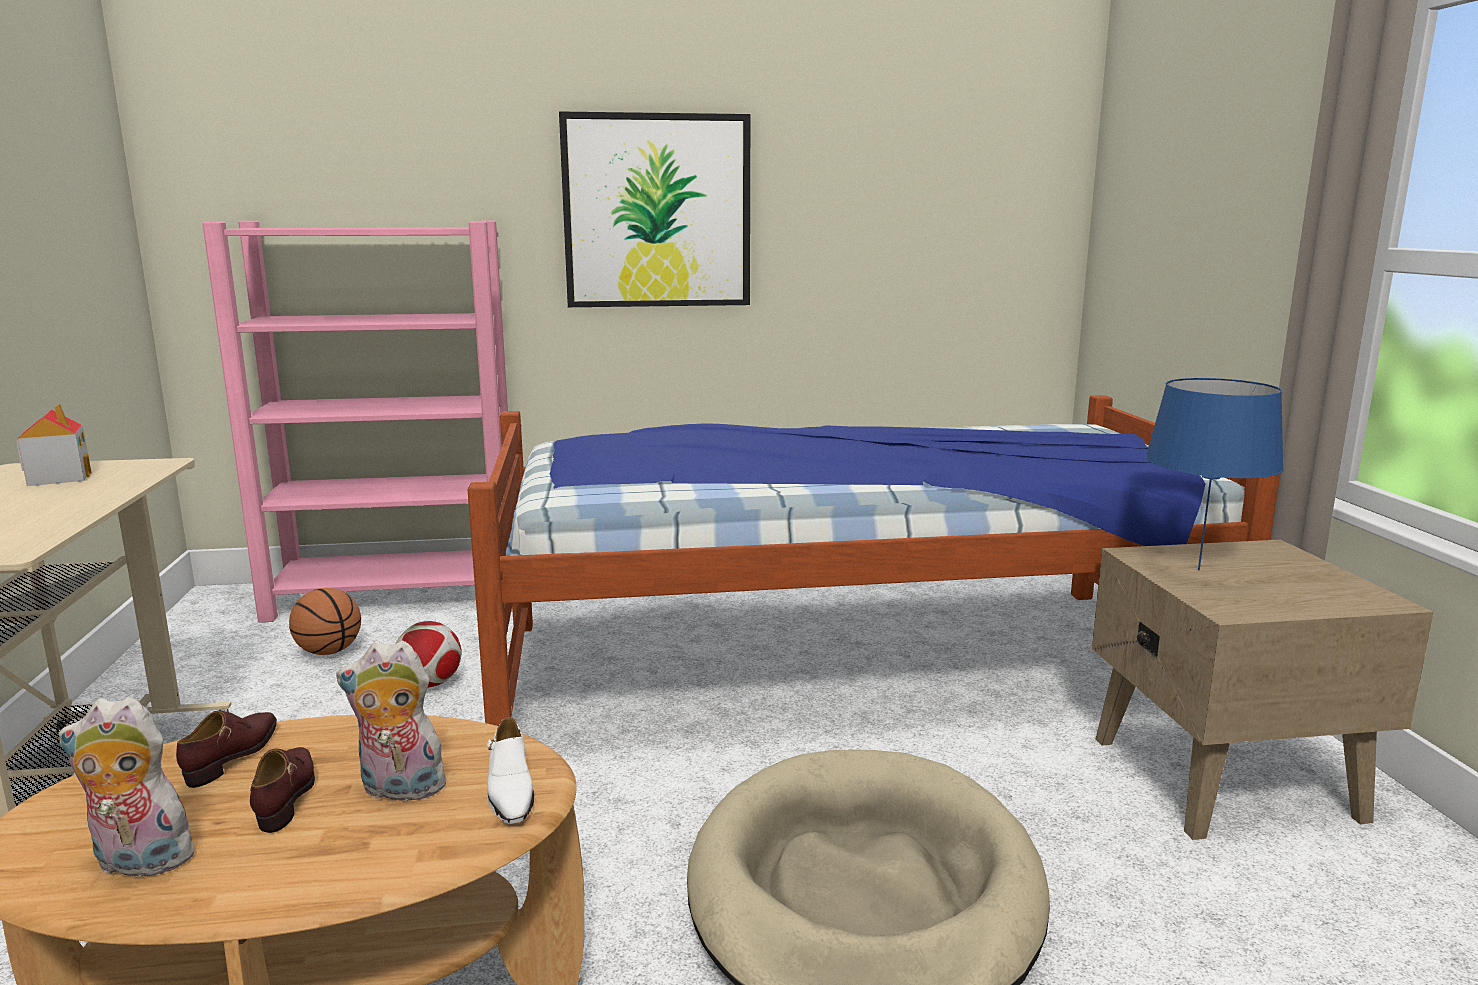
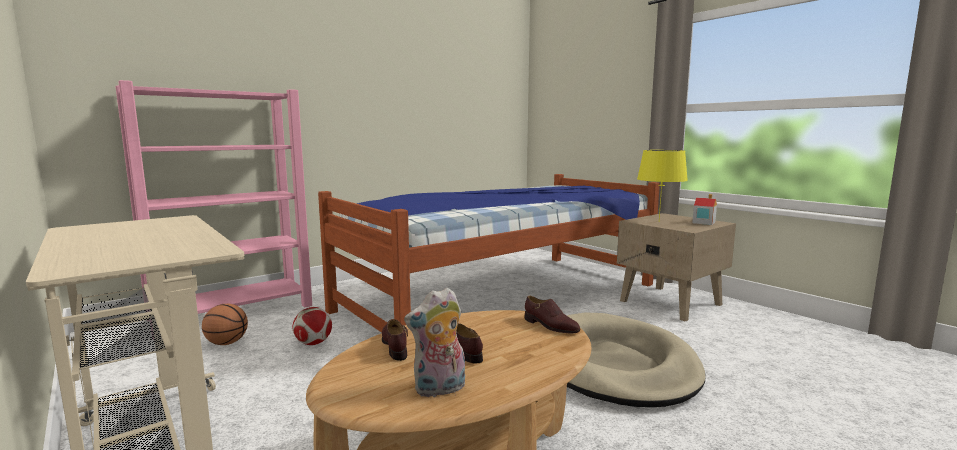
camera: 30 degrees left, 5 degrees down
(59, 477) = (125, 228): toy house -> toy house (703, 222)
(399, 790) = (504, 337): plush toy -> none
(510, 791) = (550, 326): white shoe -> brown shoe
(657, 211) = (359, 93): picture -> none
(1199, 570) = (659, 222): blue table lamp -> yellow table lamp

